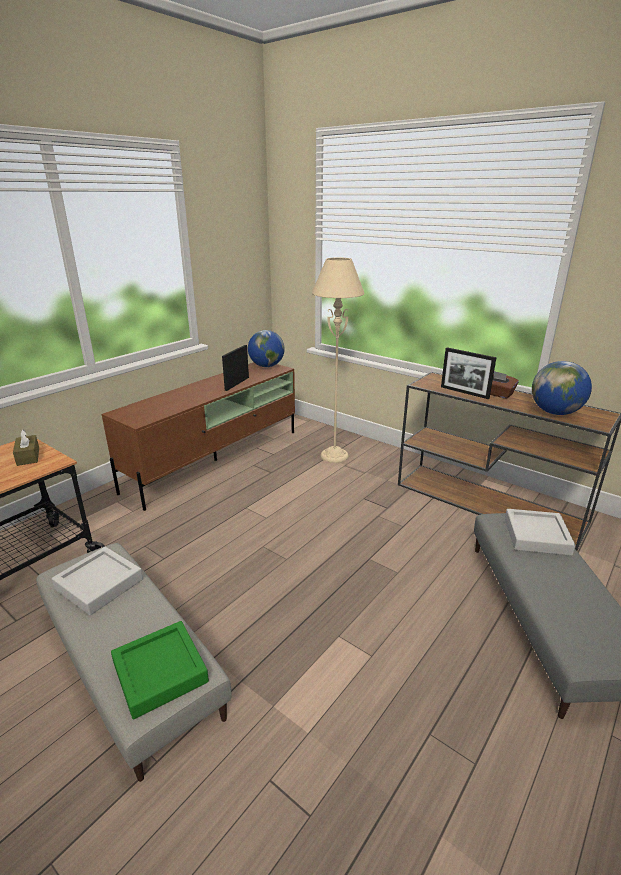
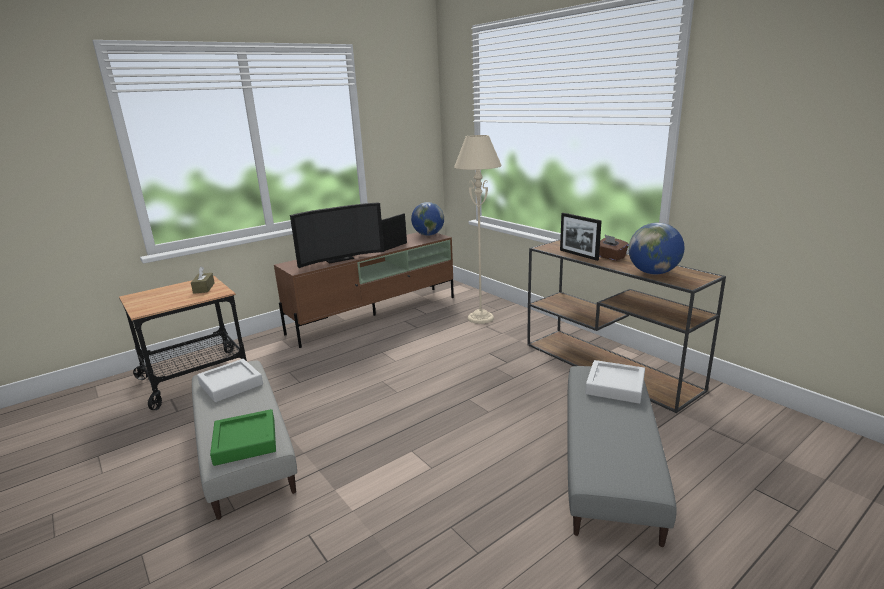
camera: 15 degrees right, 5 degrees down
(181, 403) = (338, 259): none -> television

